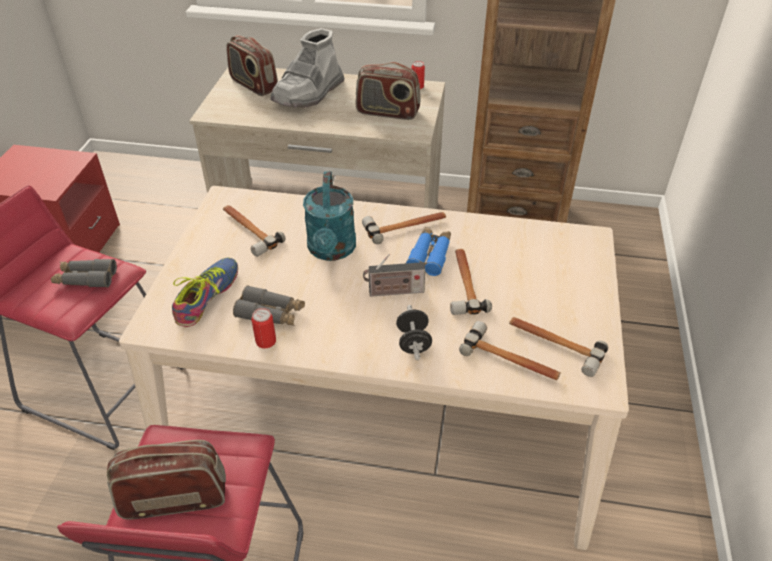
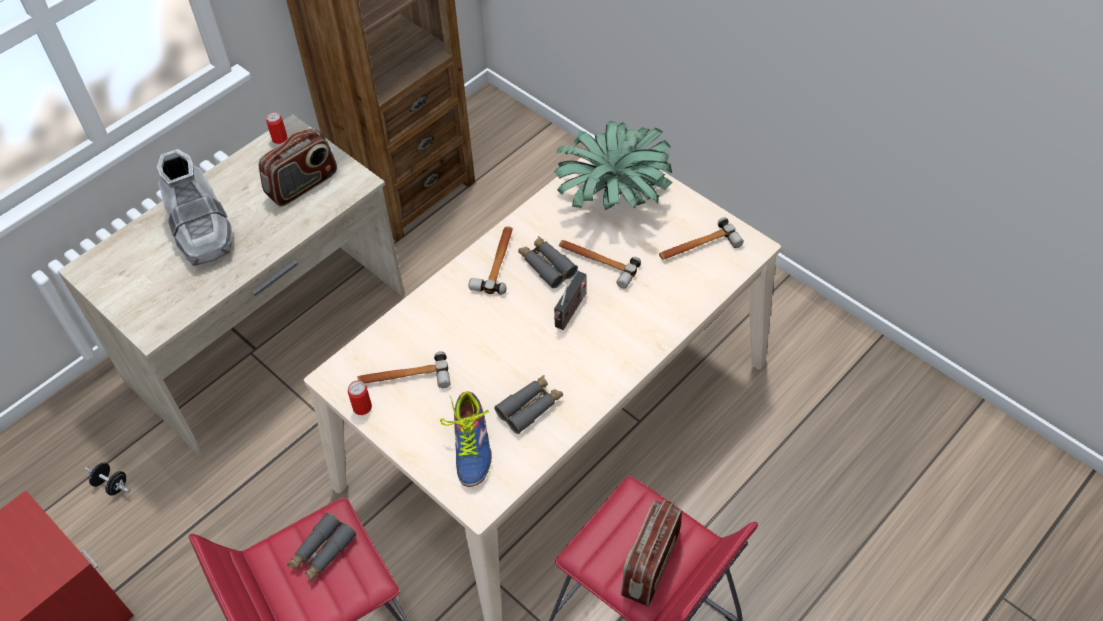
camera: 55 degrees left, 10 degrees up
(207, 296) = (471, 445): shoe -> shoe turned 150 degrees counterclockwise
(253, 85) = (132, 268): radio -> none
(266, 341) = (561, 424): can -> can (362, 407)
(331, 251) = (485, 329): turquoise watering can -> none
(413, 342) = (634, 328): black dumbbell -> black dumbbell (112, 485)
(430, 255) = (546, 265): blue binoculars -> grey binoculars
(511, 359) = (693, 280): hammer -> none
(547, 261) = (613, 197): none -> potted plant

